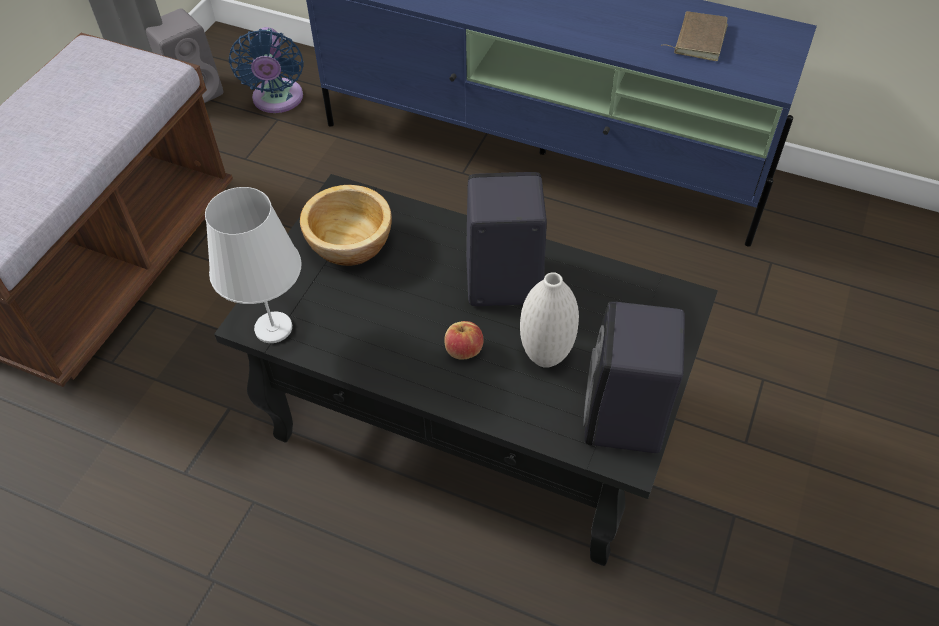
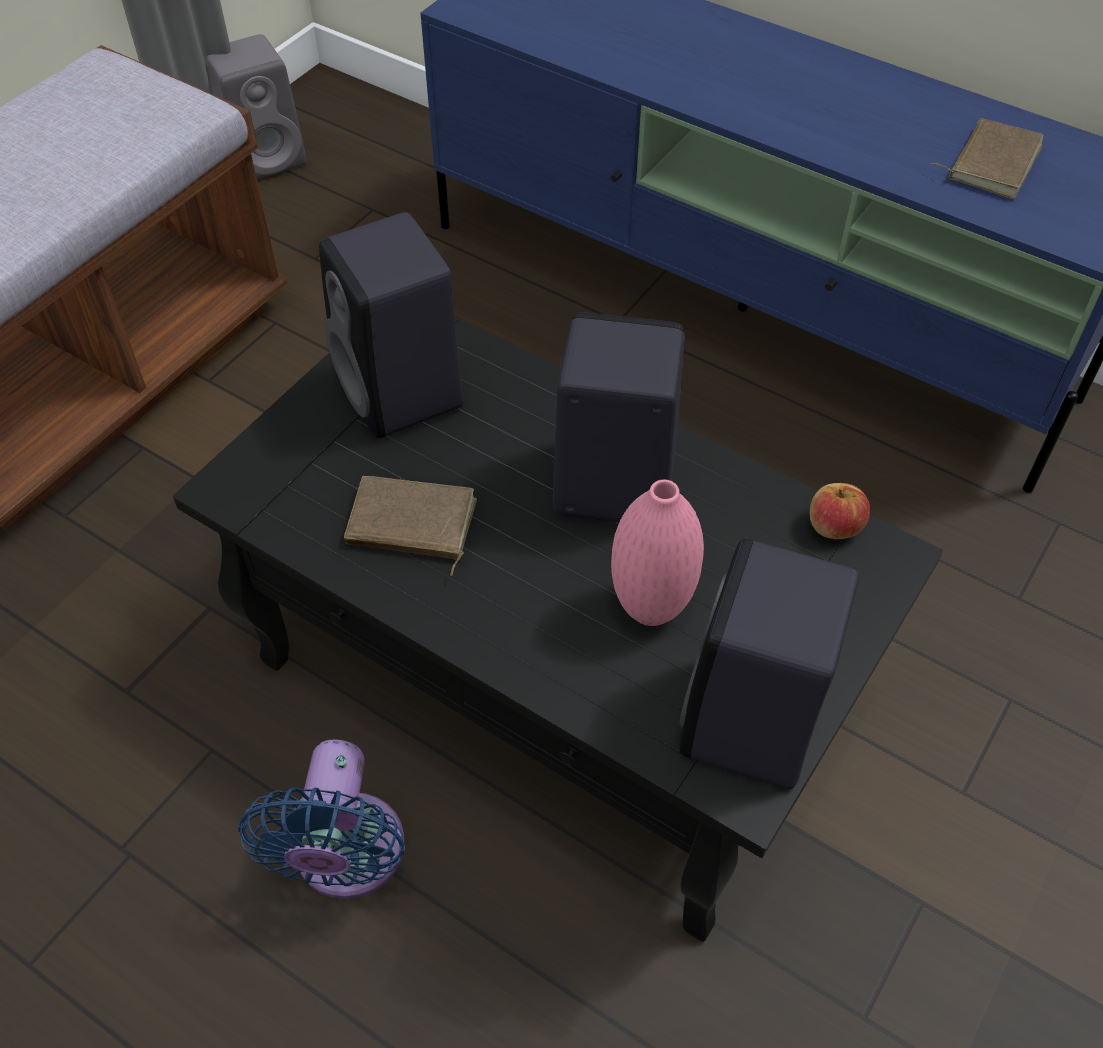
camera: 10 degrees right, 0 degrees up
(273, 328) = (258, 501): white table lamp -> none
(277, 100) = (378, 183): blue fan -> blue fan (347, 859)
(351, 243) = (403, 394): bowl -> black speaker
(378, 329) = (410, 526): none -> brown book
(463, 350) = (528, 578): apple -> apple (834, 526)
(545, 356) = (651, 609): white vase -> pink vase

